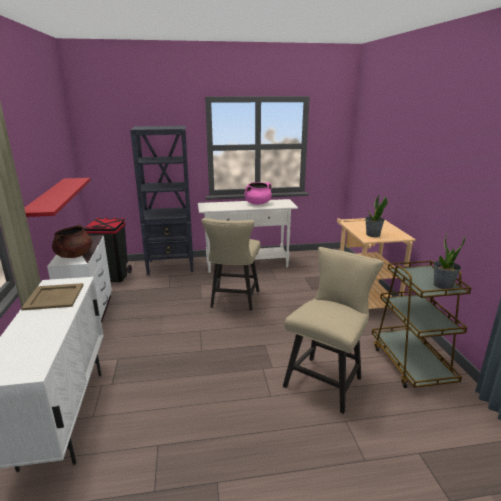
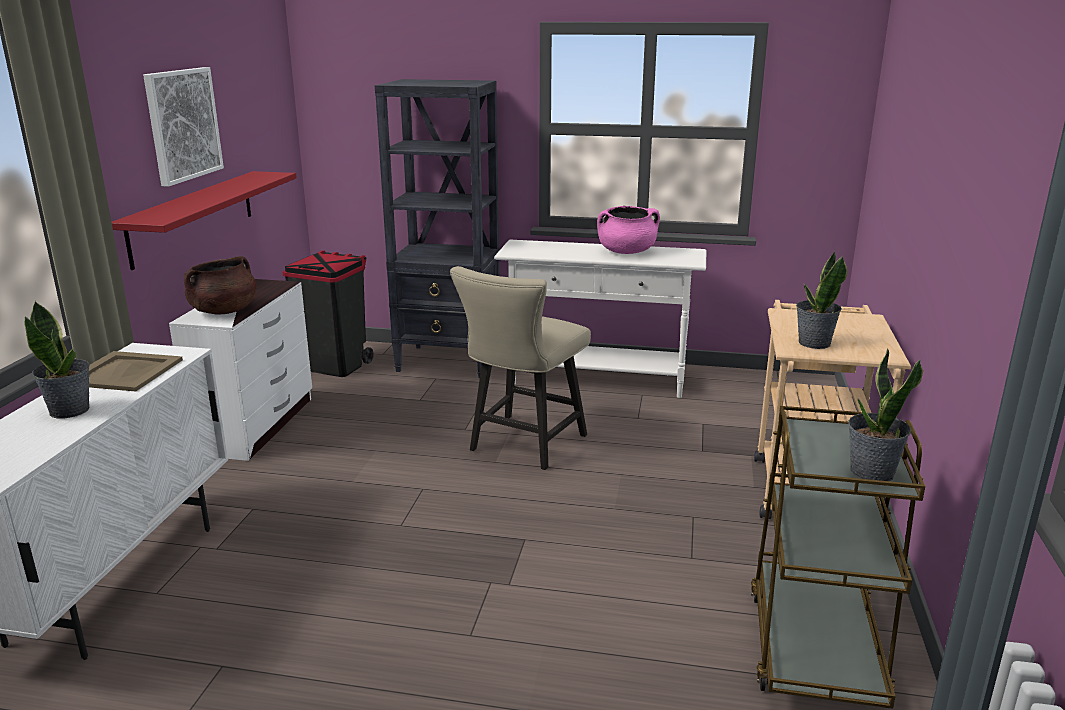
camera: 20 degrees right, 0 degrees up
(37, 155) = (183, 124): none -> picture
(42, 324) = (70, 410): none -> potted plant
(326, 379) = (602, 632): beige chair -> none

